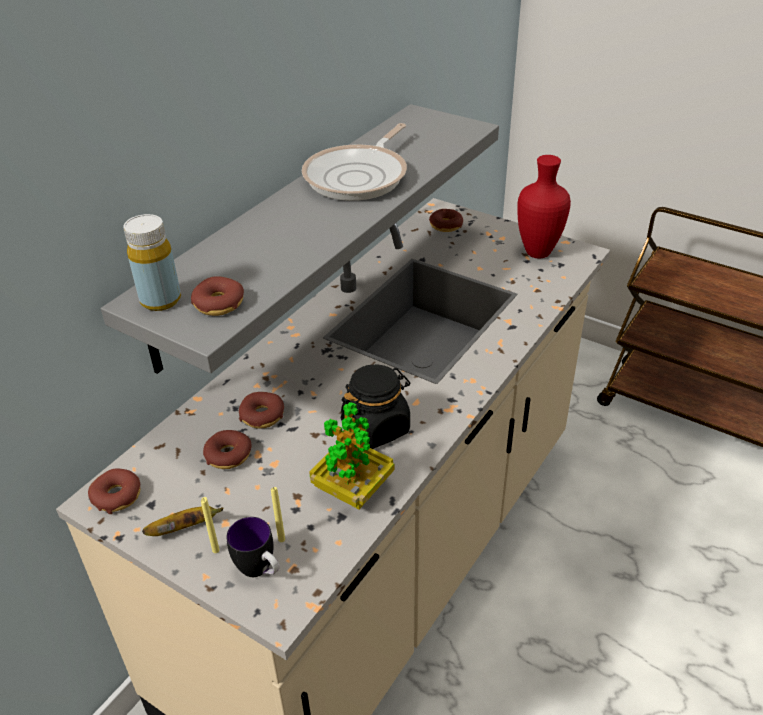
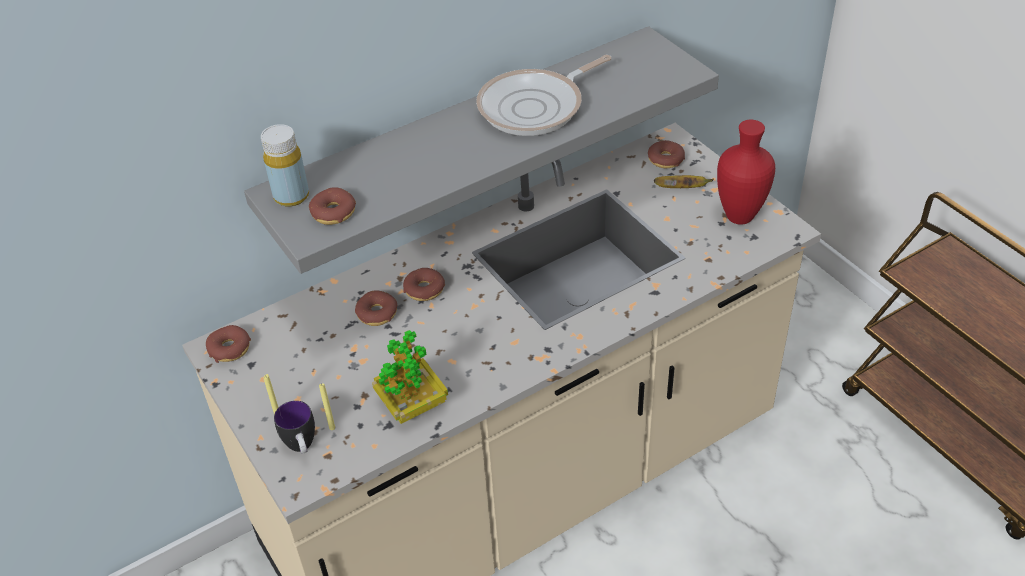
camera: 25 degrees right, 5 degrees up
(185, 528) = (265, 393): banana -> banana (681, 188)
(228, 455) = (330, 341): donut -> donut (424, 290)
(376, 428) = (465, 355): black jar -> none

